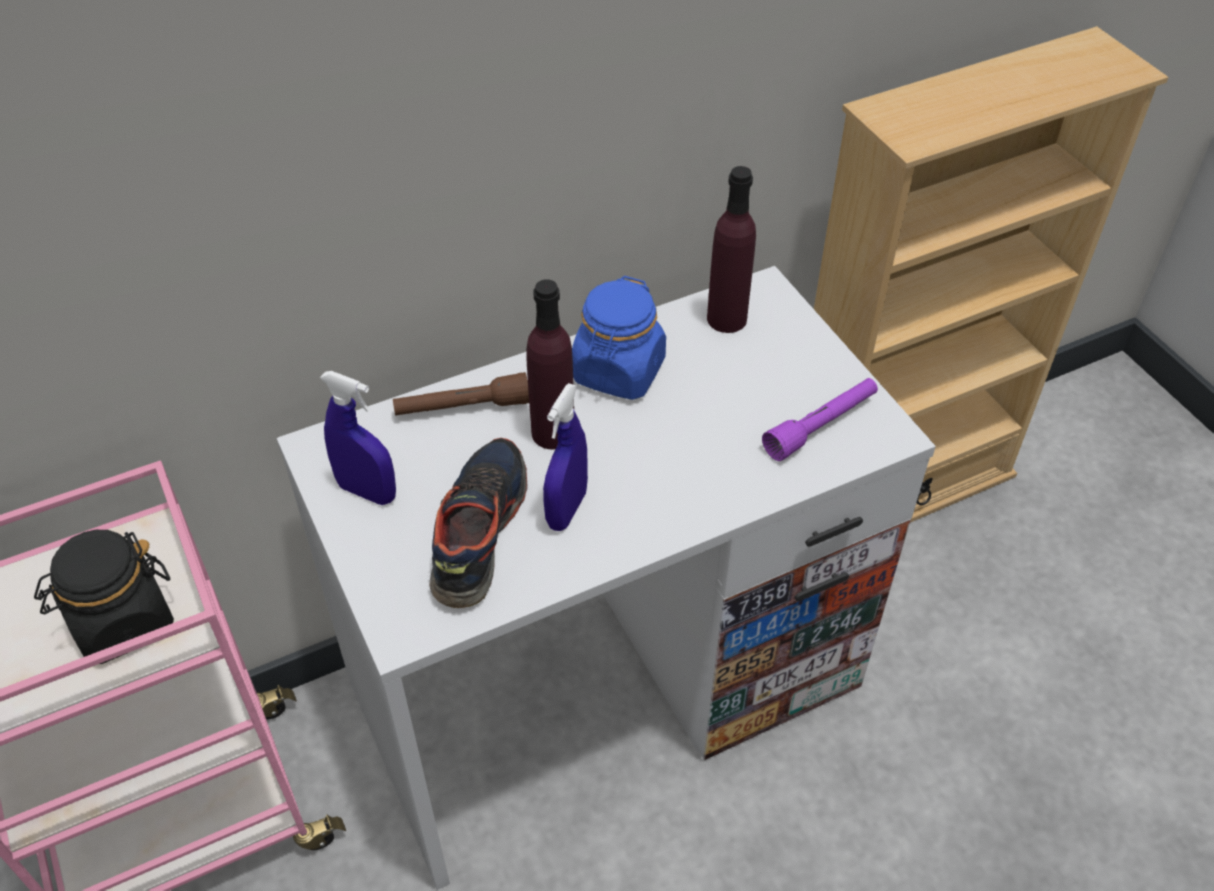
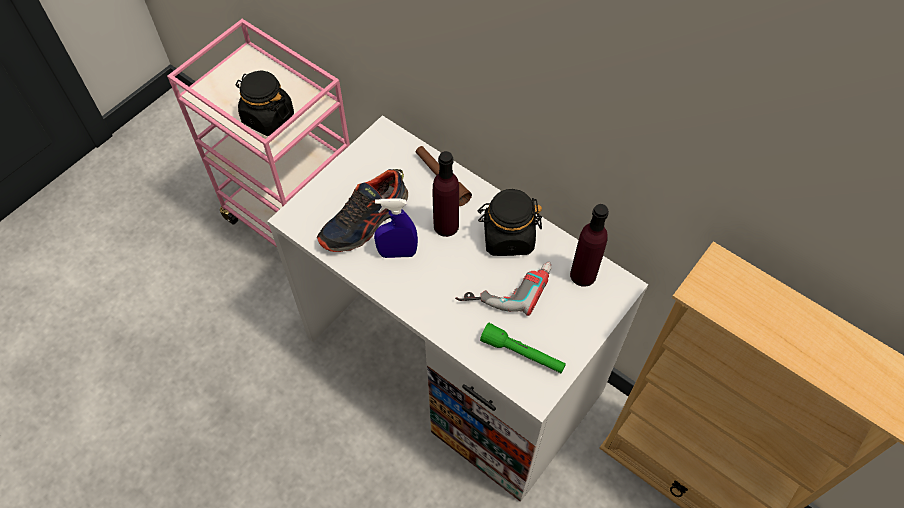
camera: 65 degrees right, 10 degrees up
(367, 492) = (367, 166): blue spray bottle -> none
(478, 531) = (365, 221): shoe -> shoe turned 150 degrees clockwise
(618, 371) = (508, 237): blue jar -> black jar
(698, 404) = (505, 285): none -> power drill
(821, 426) = (522, 354): purple flashlight -> green flashlight

